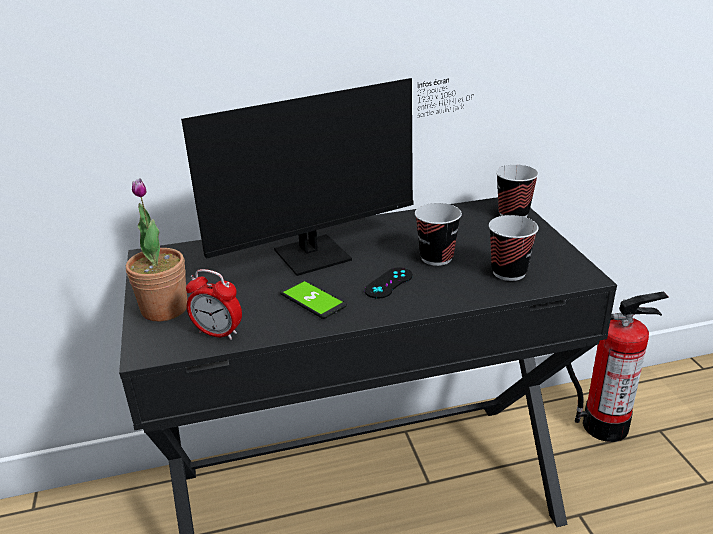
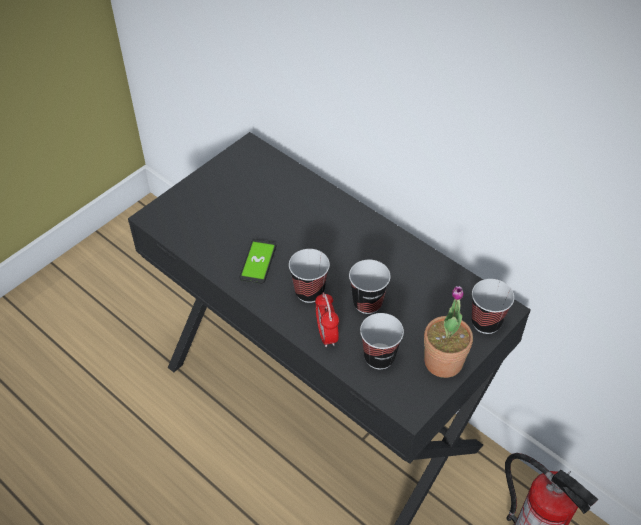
camera: 55 degrees right, 20 degrees up
(164, 309) = (197, 196): potted plant -> potted plant (443, 362)
(218, 333) = (190, 237): alarm clock -> alarm clock (326, 335)
(324, 253) = (323, 234): monitor -> none
(388, 283) = (309, 292): black game controller -> cup

